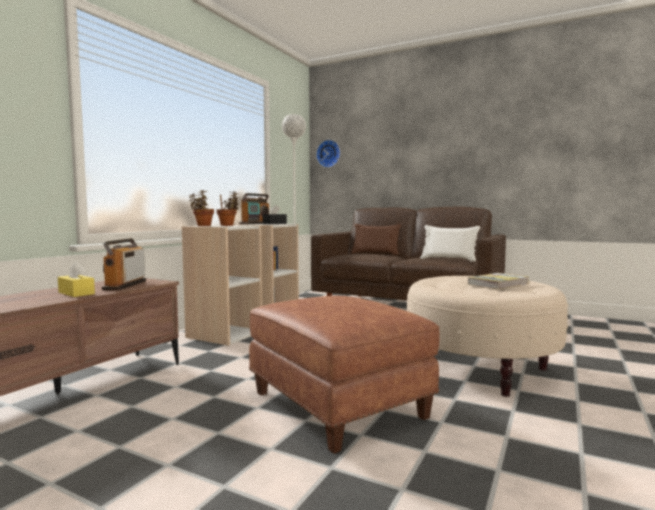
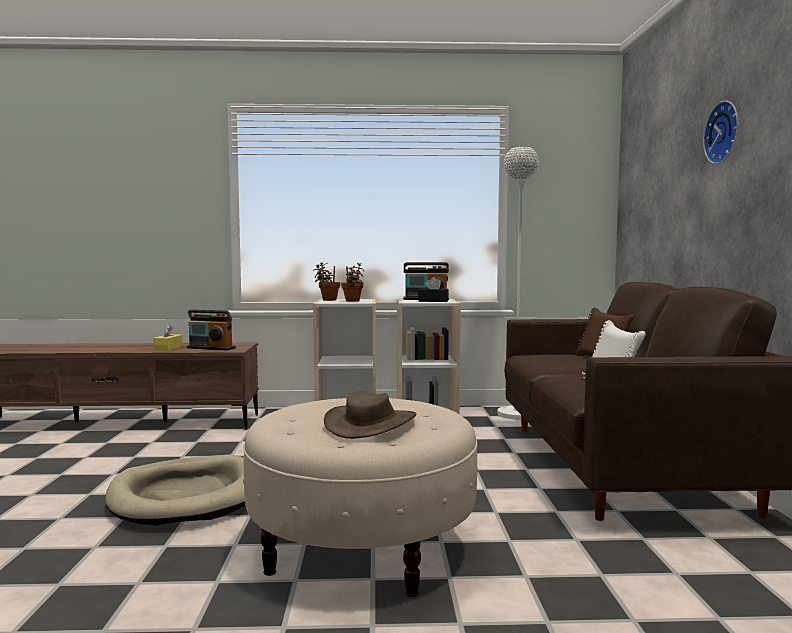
camera: 60 degrees right, 0 degrees up
(125, 285) = (211, 348): radio -> radio turned 135 degrees counterclockwise
(329, 153) = (630, 190): wall clock -> wall clock (725, 132)
(335, 404) = (187, 496): brown ottoman -> beige dog bed
(498, 284) = (371, 424): book -> brown hat

